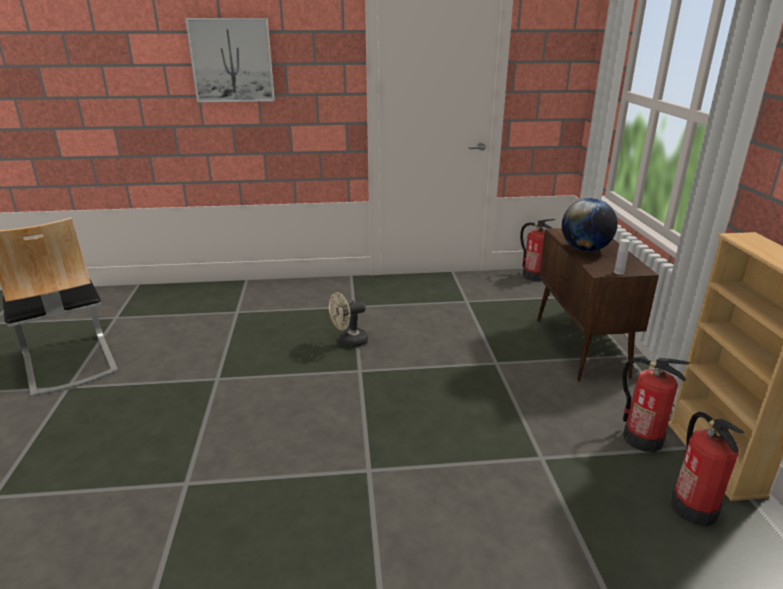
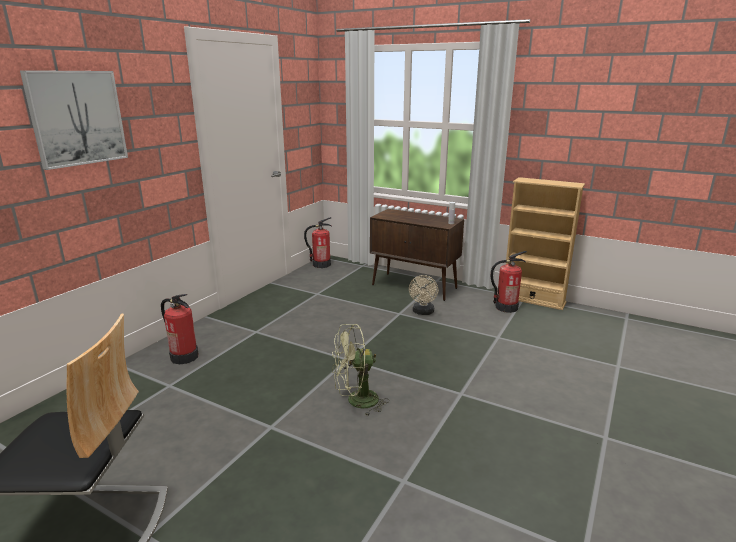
camera: 55 degrees left, 5 degrees down
(290, 406) = (356, 401): none -> green fan
(349, 342) = (303, 350): beige fan -> beige fan (423, 312)
(585, 249) = (413, 219): globe -> none
(693, 507) = (560, 319): fire extinguisher -> fire extinguisher (184, 356)

